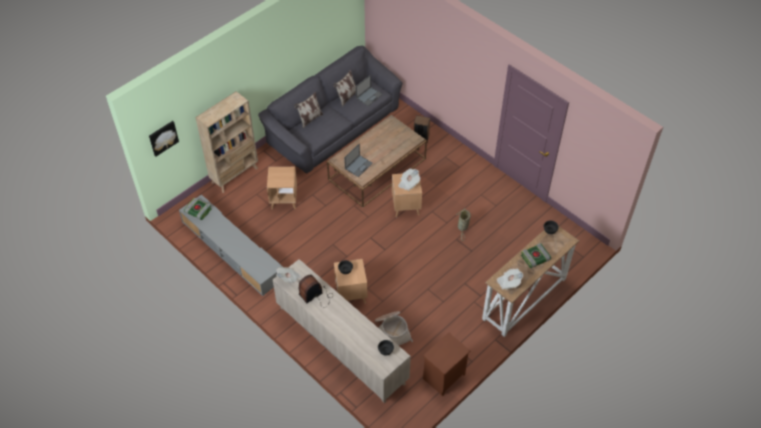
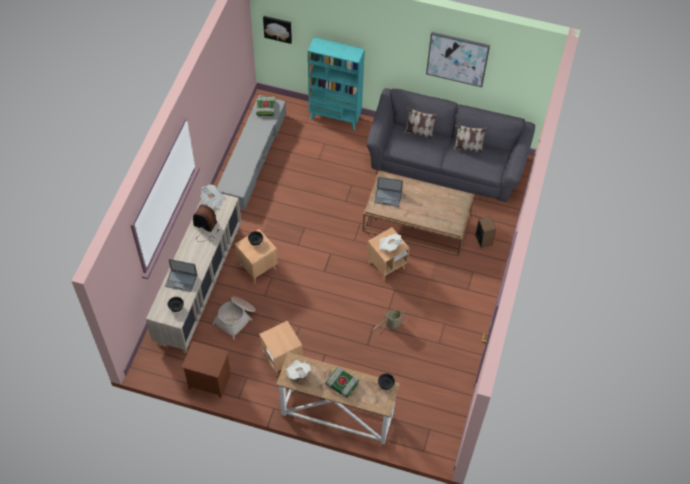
camera: 60 degrees right, 5 degrees up
(235, 175) = (335, 117): beige bookcase -> turquoise bookcase
(284, 200) = (331, 167): brown side table -> brown side table (282, 359)
(300, 38) = (457, 59): none -> picture
(369, 96) = (483, 165): laptop -> laptop (181, 280)

